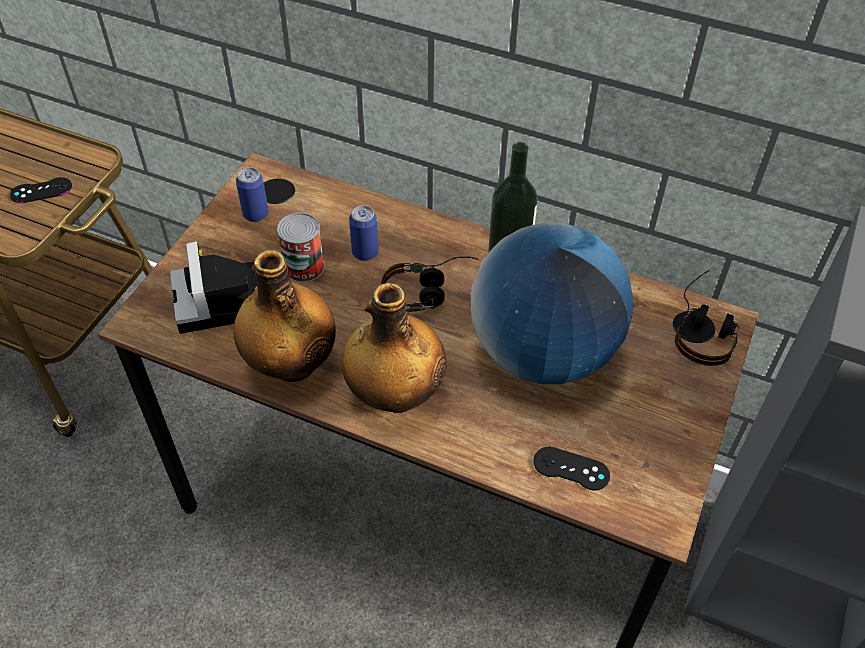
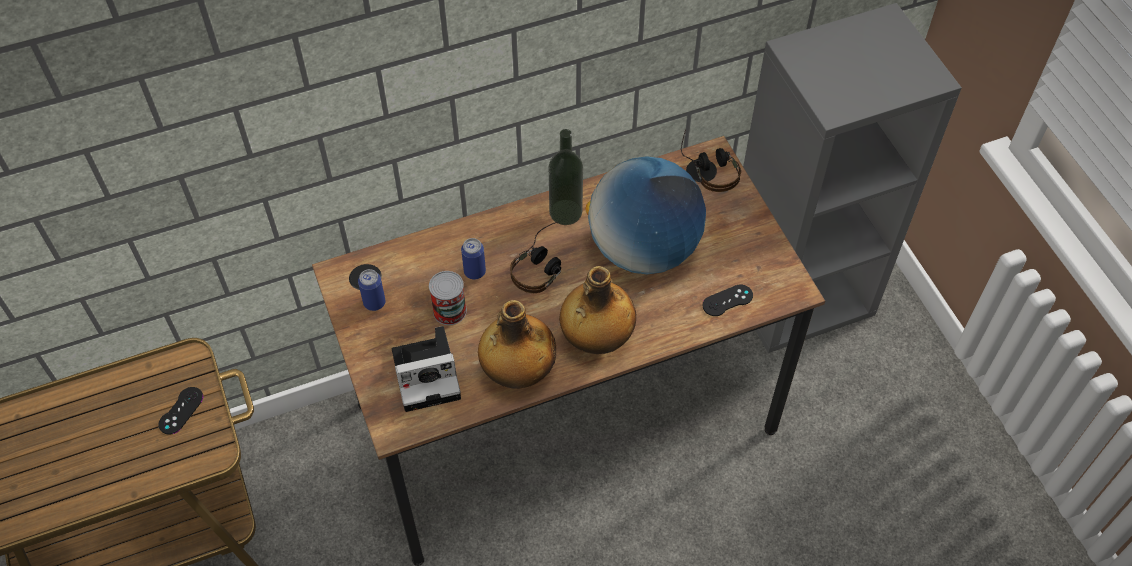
camera: 45 degrees left, 5 degrees up
(221, 303) = (429, 374): camera -> camera turned 45 degrees counterclockwise

